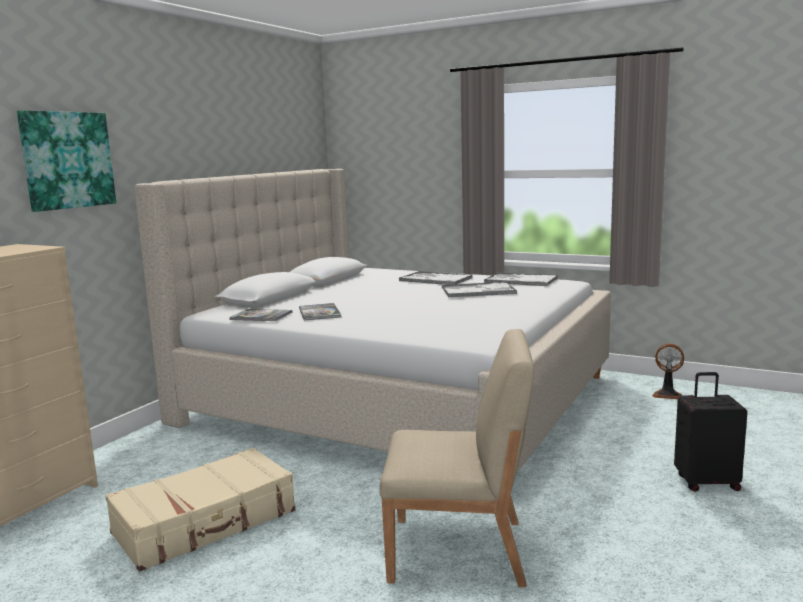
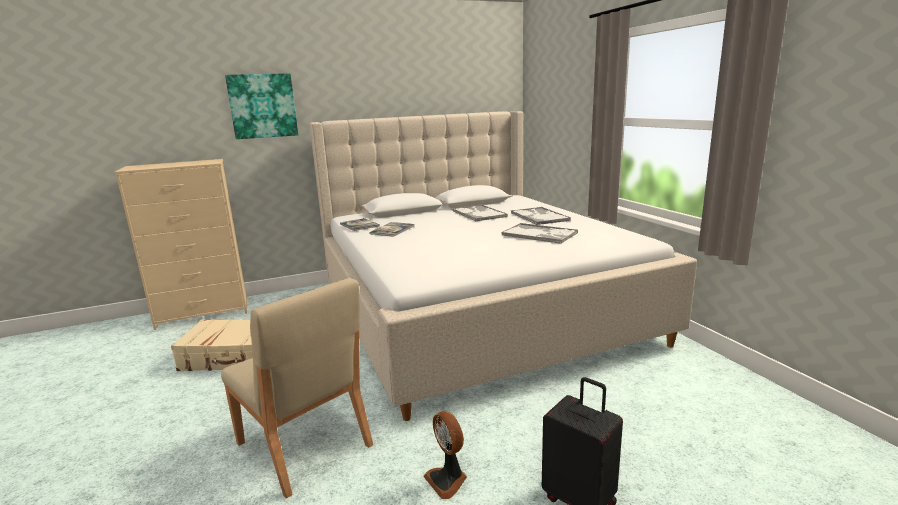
camera: 40 degrees right, 5 degrees up
(520, 280) = (603, 231): tray -> tray (478, 213)
(667, 394) = (717, 390): fan -> fan (447, 480)

